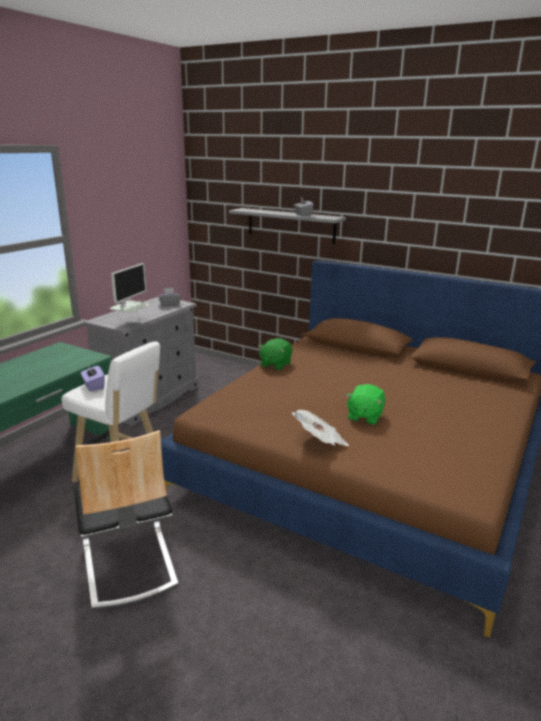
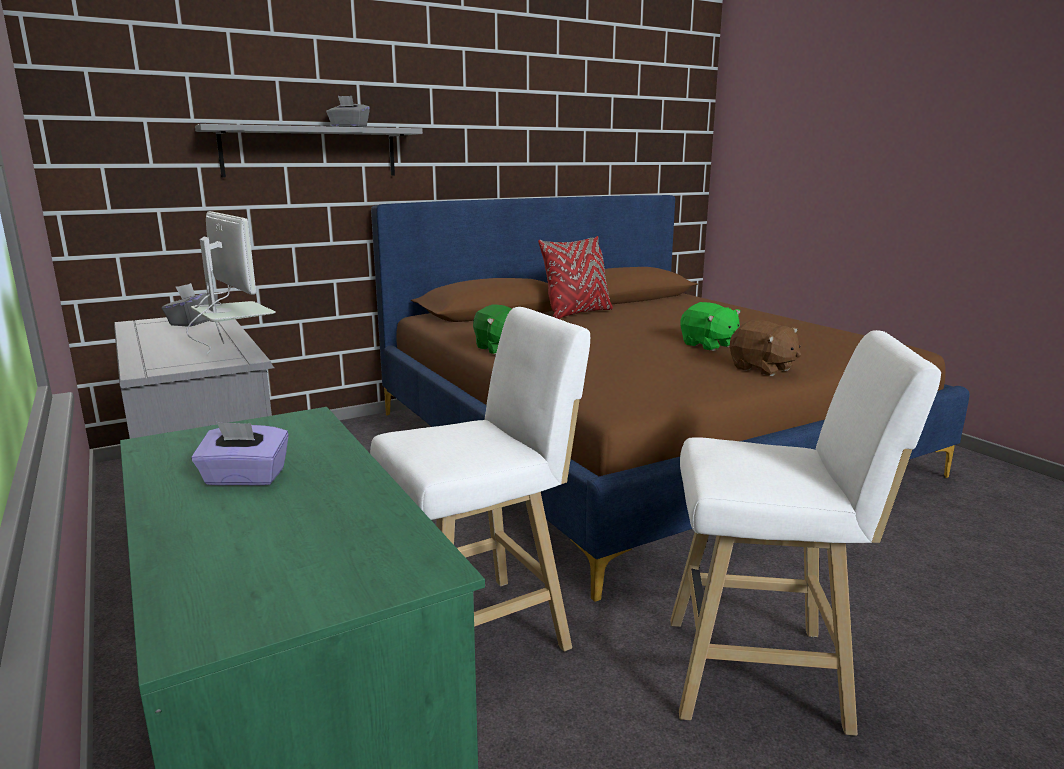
camera: 60 degrees left, 5 degrees down
(93, 386) = (436, 446): purple tissue box -> purple tissue box (245, 478)
(128, 565) = (764, 674): chair -> white stool
(320, 441) = (762, 369): newspaper -> brown plush toy
(389, 364) = (577, 313): none -> red pillow

